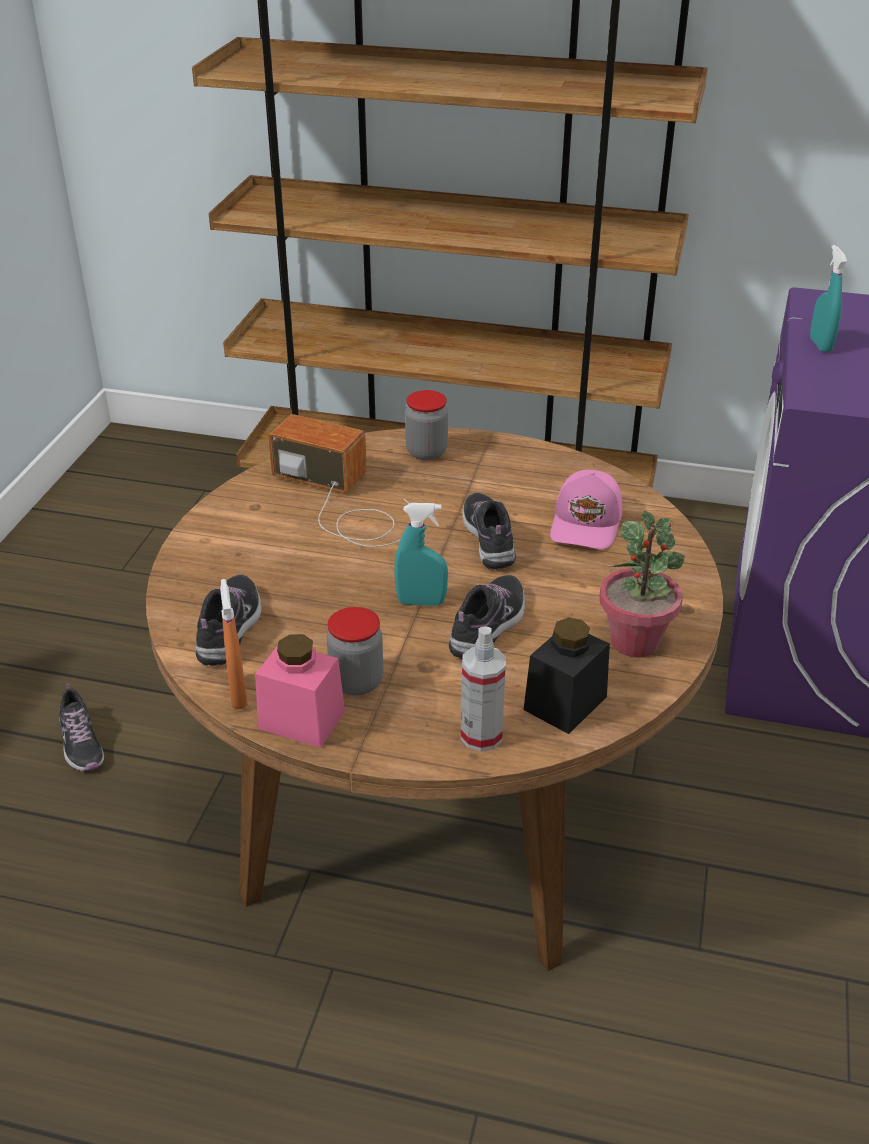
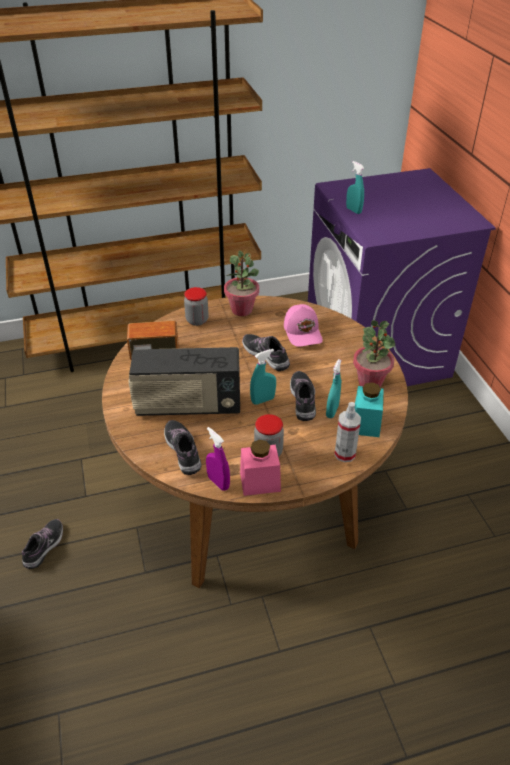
camera: 30 degrees left, 5 degrees up
(81, 743) = (44, 546): shoe -> shoe turned 105 degrees counterclockwise
(238, 694) = (218, 482): orange spray bottle -> purple spray bottle
(297, 568) = (188, 405): none -> radio
(514, 458) = (242, 310): none -> potted plant
(522, 661) = (332, 411): none -> turquoise spray bottle
(565, 703) = (366, 423): black jar -> turquoise jar

